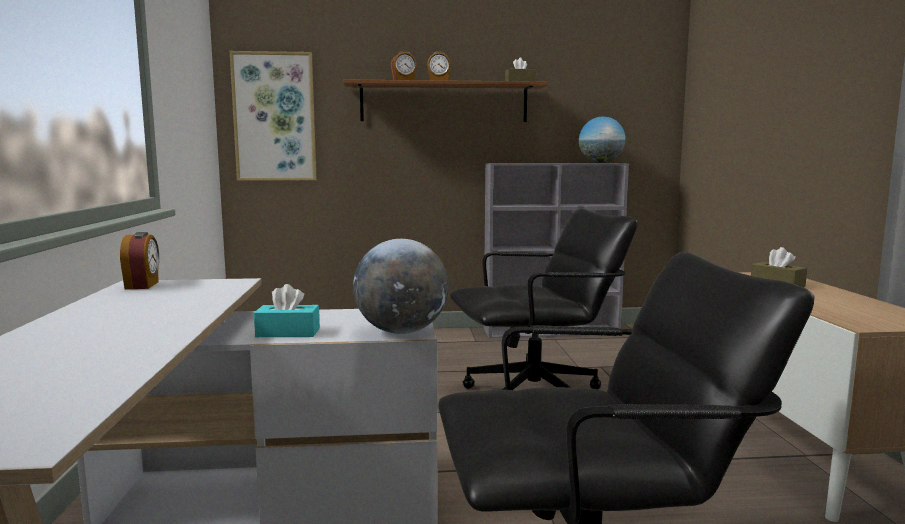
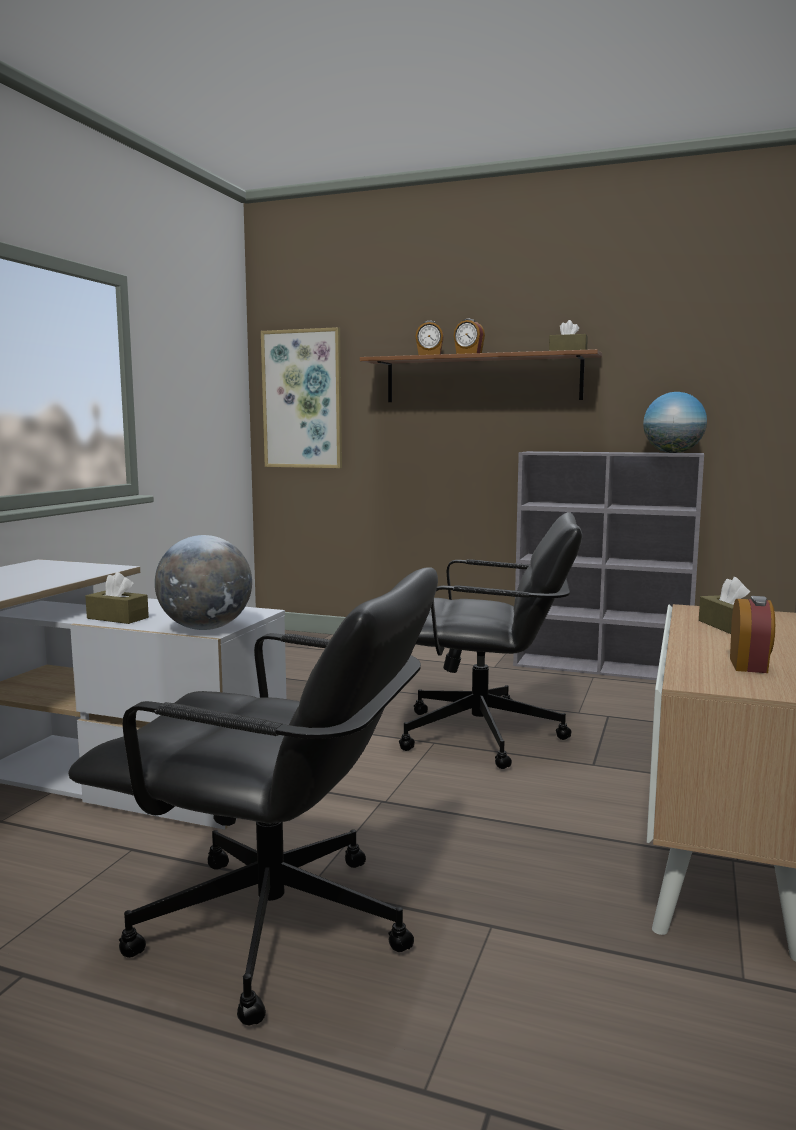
camera: 25 degrees right, 0 degrees up
(143, 285) = (40, 564): alarm clock -> alarm clock (749, 665)
(288, 333) = (117, 618): turquoise tissue box -> brown tissue box

